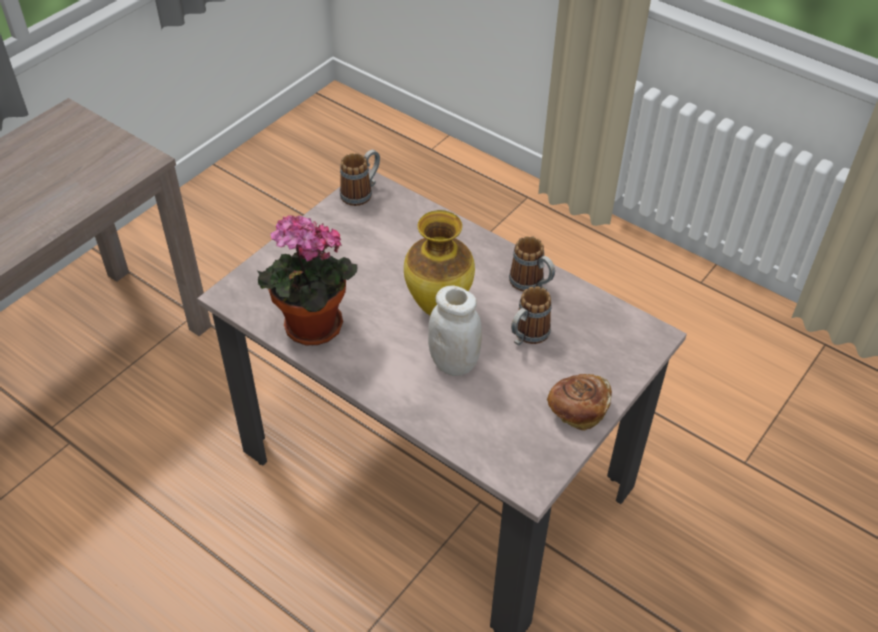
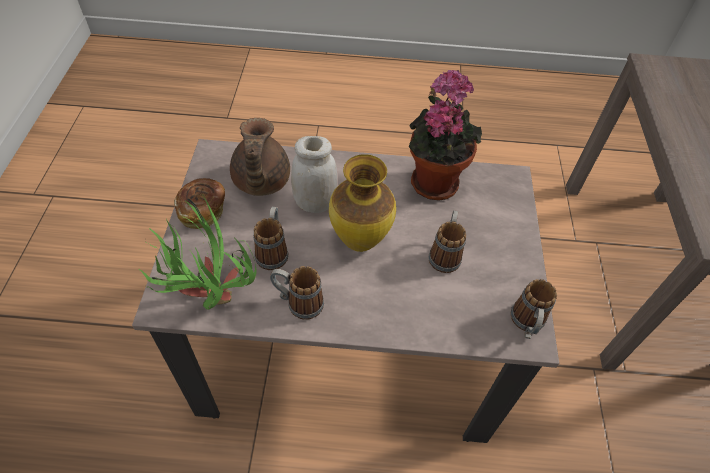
camera: 145 degrees right, 5 degrees up
(371, 263) = (445, 254): none -> mug
(496, 415) = (260, 182): none -> brown teapot
(607, 323) = (210, 298): none -> potted plant

